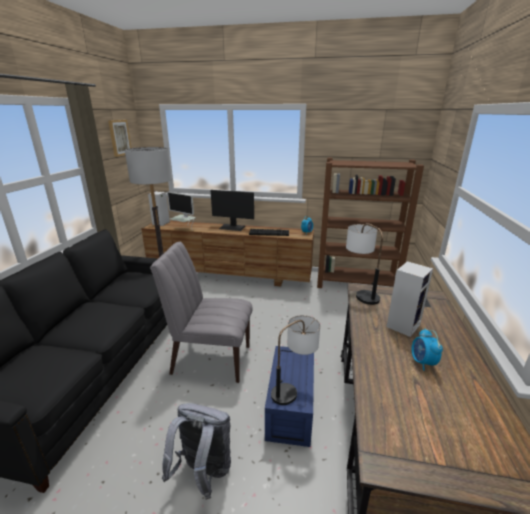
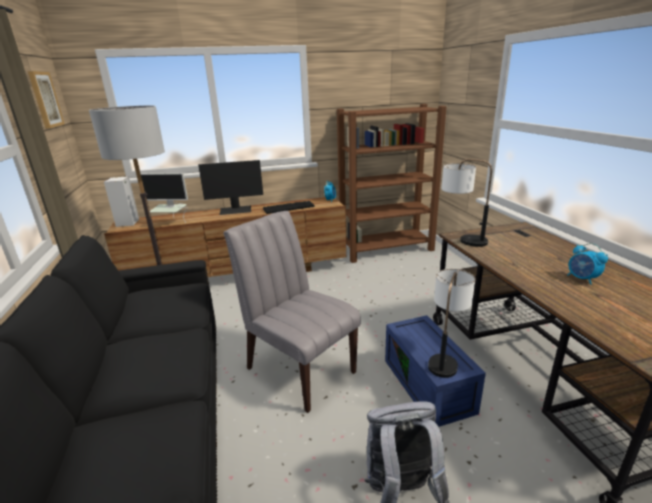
camera: 25 degrees left, 0 degrees up
(212, 360) = (301, 371): grey chair -> grey chair turned 60 degrees clockwise
(403, 325) = (530, 255): speaker -> none

